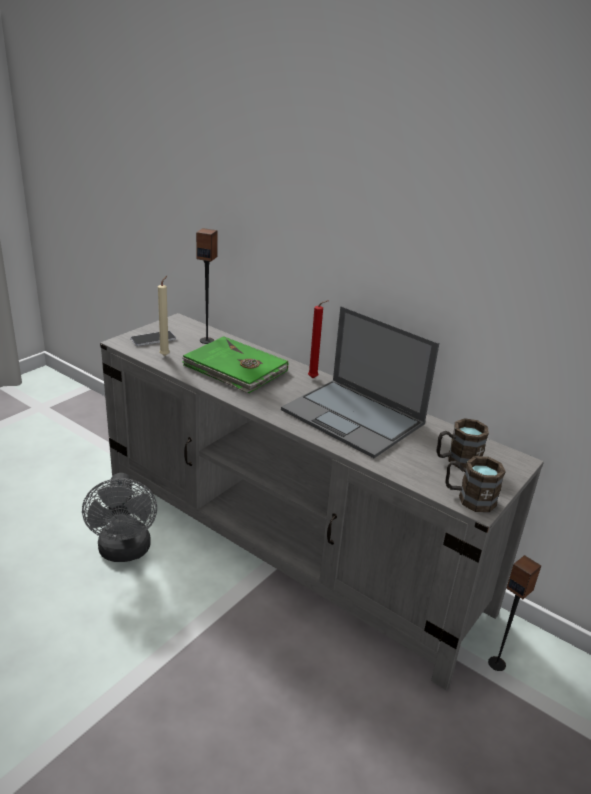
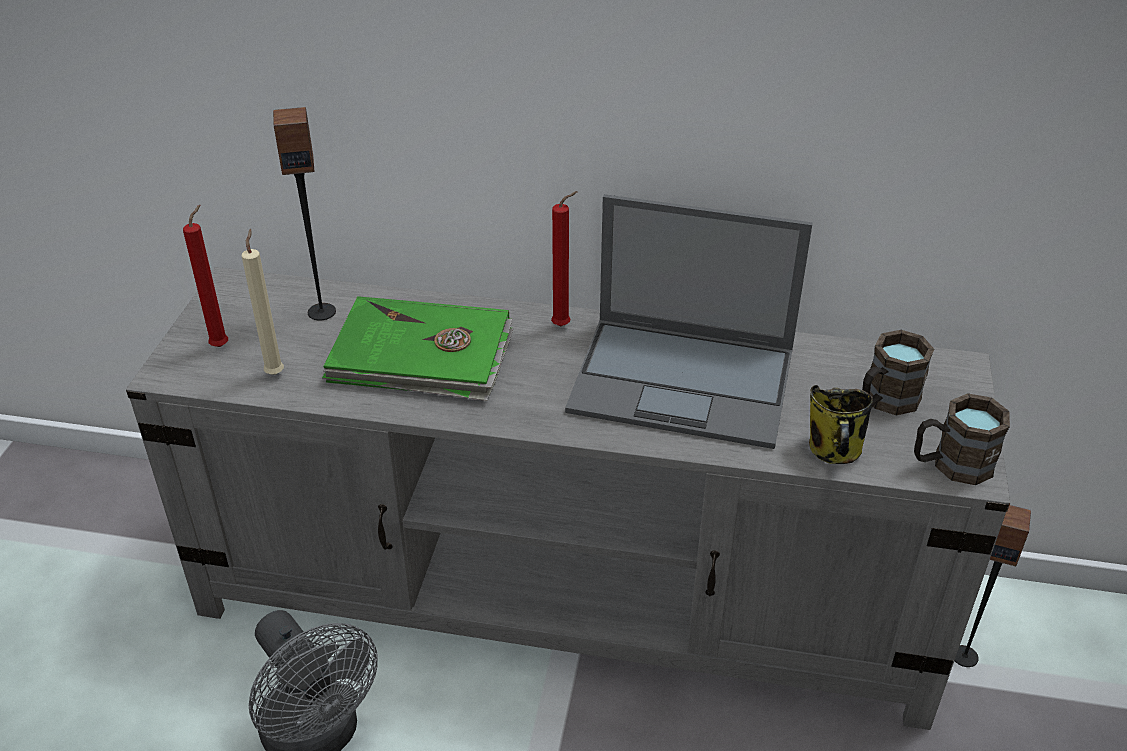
camera: 25 degrees left, 10 degrees up
(153, 339) = (222, 345): phone -> red candle
(406, 470) = (834, 452): none -> mug

